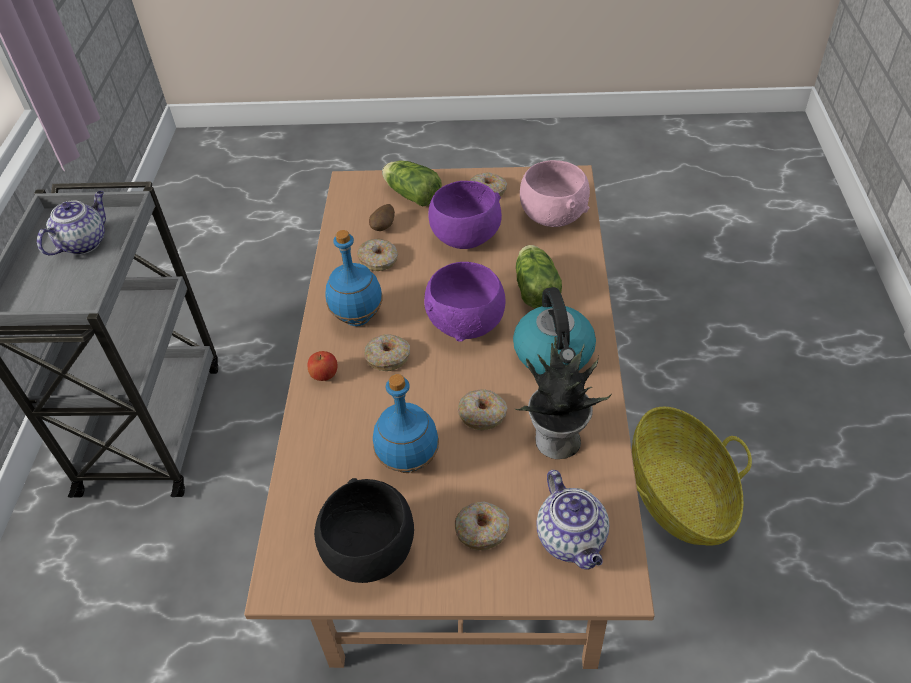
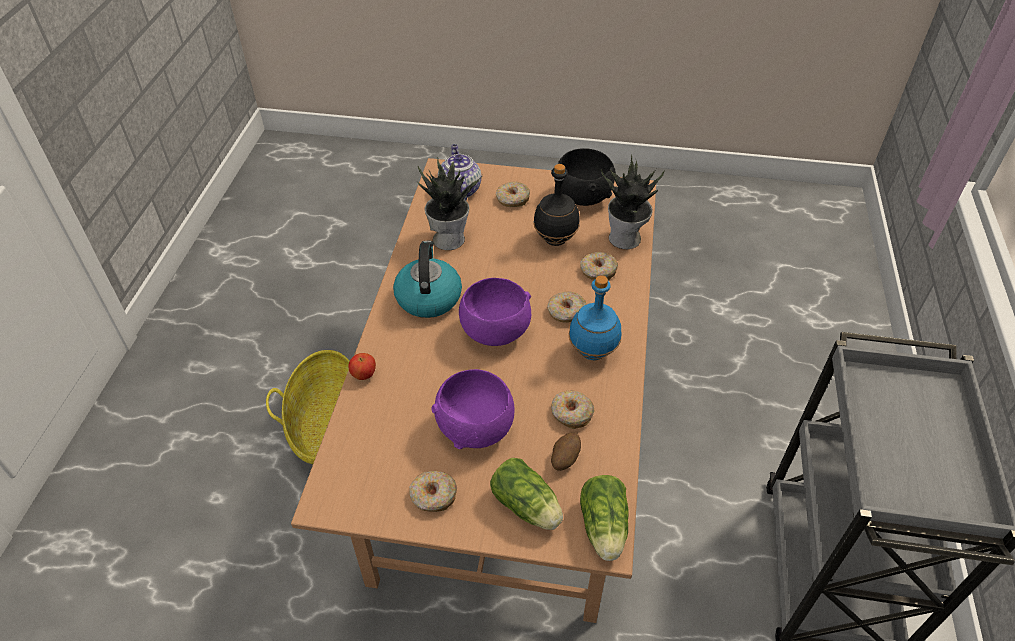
camera: 175 degrees left, 0 degrees up
(84, 242) = (913, 465): teapot -> none
(308, 475) = (626, 239): none -> potted plant
(324, 375) = (620, 304): apple -> apple (364, 375)
(408, 461) = (556, 239): blue bottle -> black bottle
(482, 414) = (497, 261): donut -> donut (598, 271)
(535, 287) = (422, 359): lettuce -> lettuce (603, 529)
(552, 216) = (372, 444): pink bowl -> none

